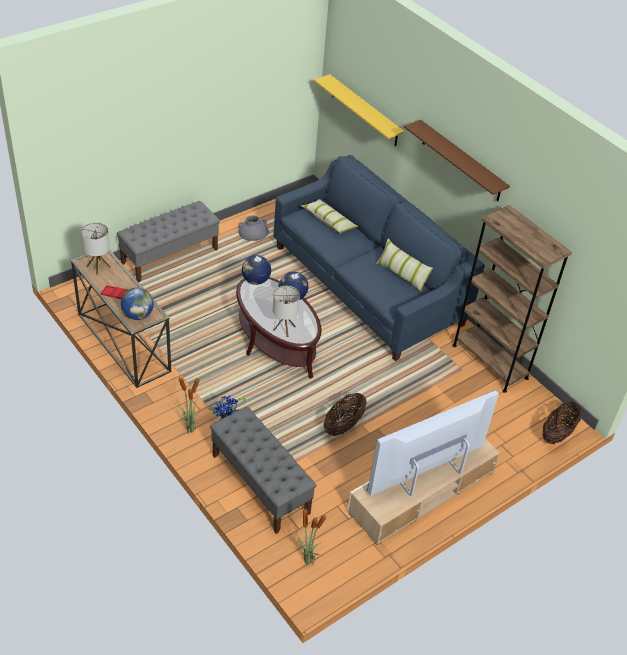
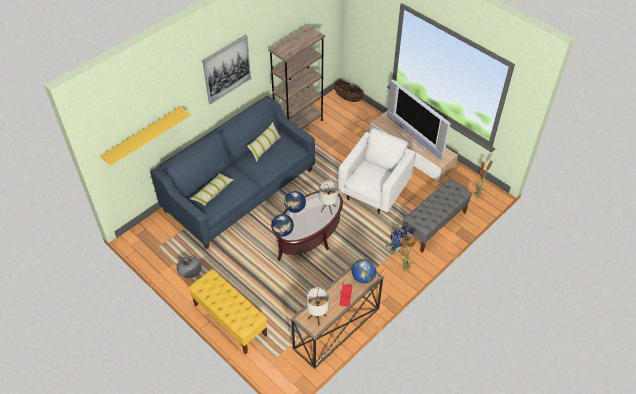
camera: 95 degrees left, 5 degrees up
(170, 256) = (230, 320): grey bench -> yellow bench
(343, 425) = (374, 191): basket -> white armchair
(461, 161) = (227, 69): brown shelf -> picture

